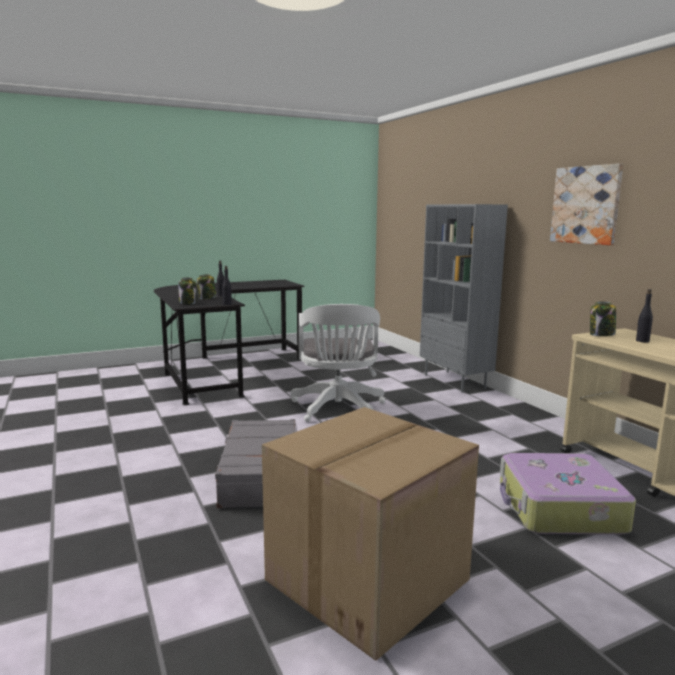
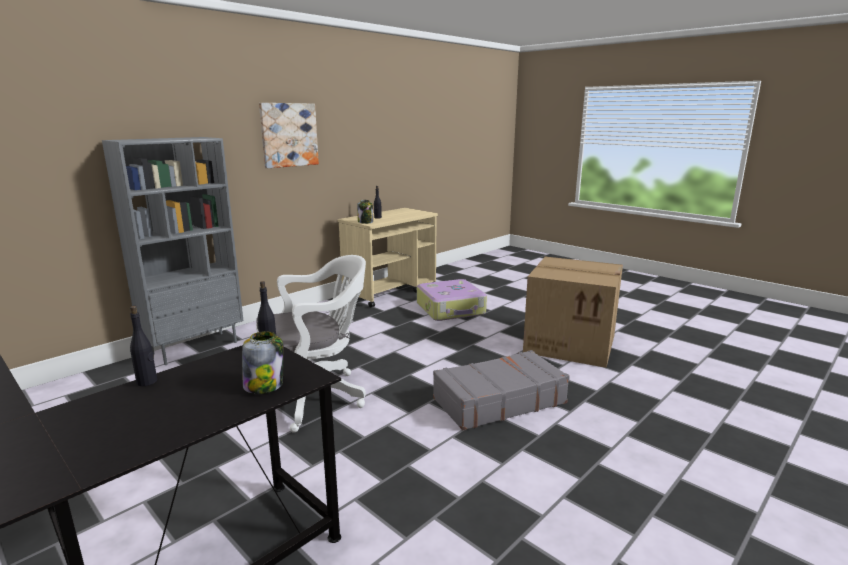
camera: 110 degrees left, 5 degrees up
(207, 298) = (195, 384): jar -> none

